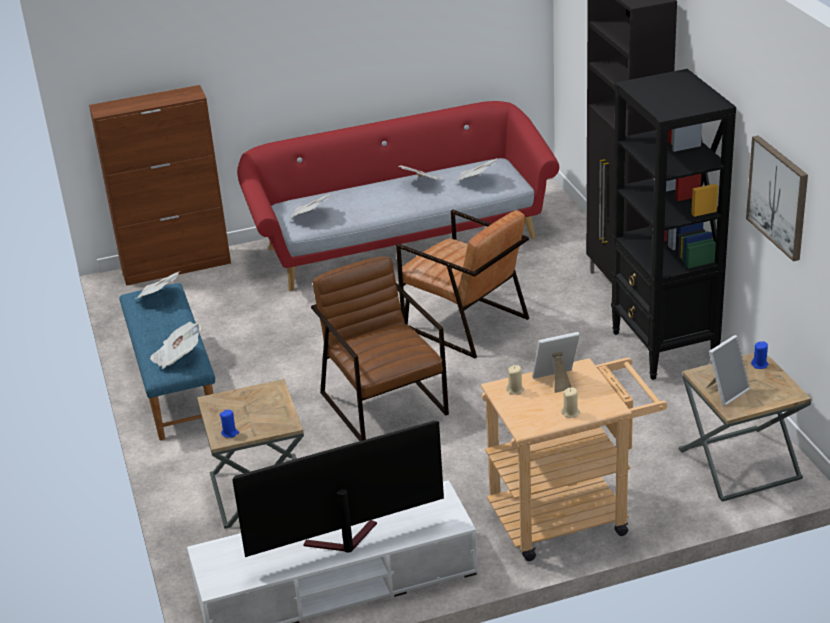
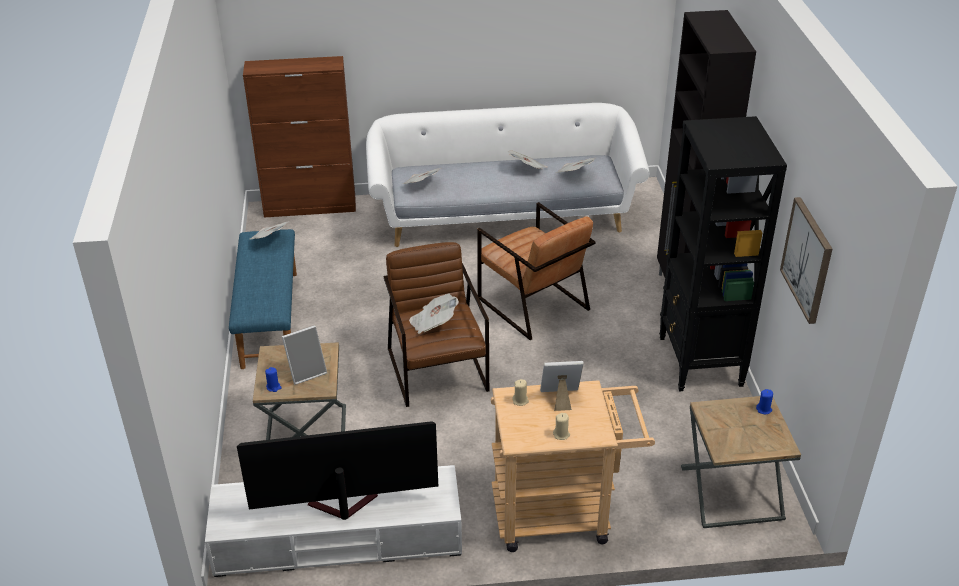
camera: 10 degrees right, 5 degrees up
(177, 357) = (263, 301): newspaper -> newspaper (433, 323)
(400, 241) = (503, 214): red sofa -> white sofa
(725, 392) = (723, 432): picture frame -> picture frame (306, 372)

